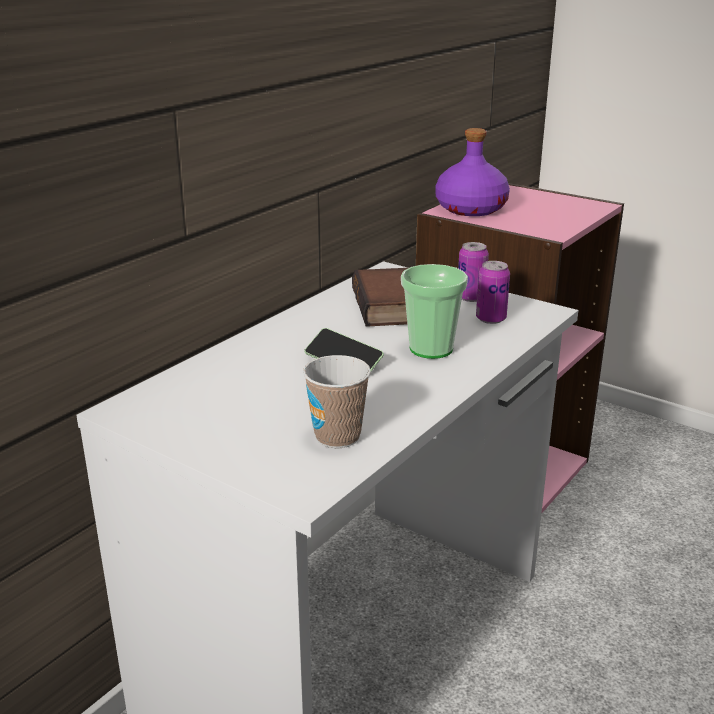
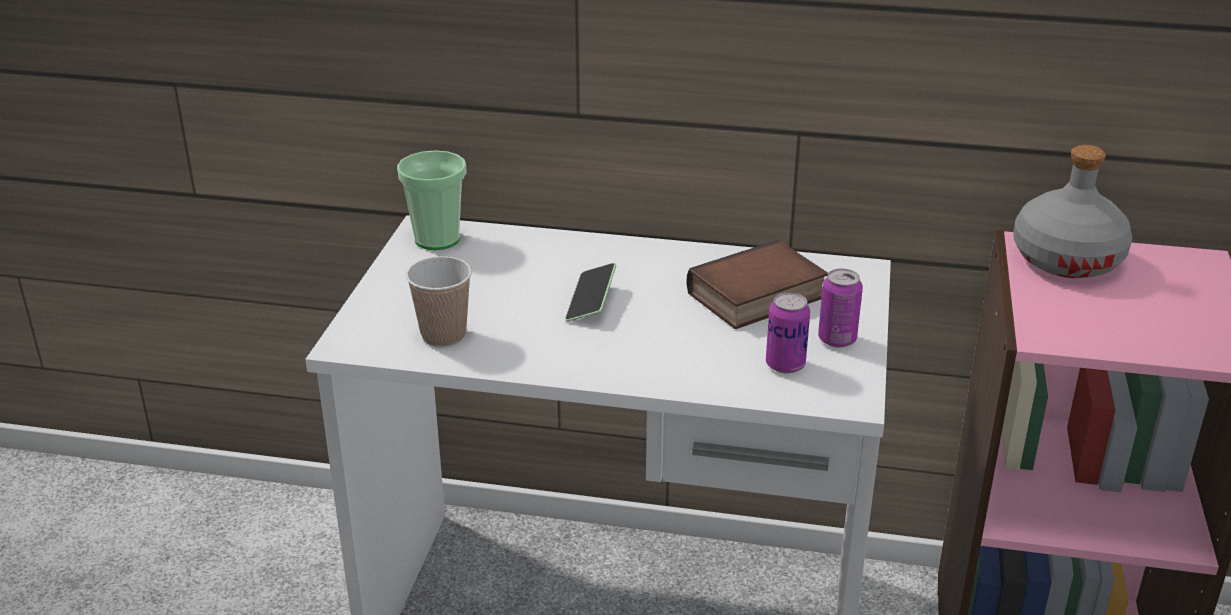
camera: 65 degrees right, 5 degrees up
(431, 349) = (666, 343): cup -> cup (437, 239)
(470, 209) = (1066, 259): purple bottle -> grey bottle

